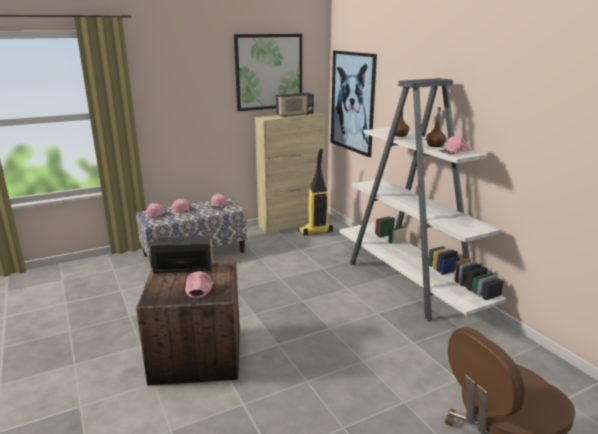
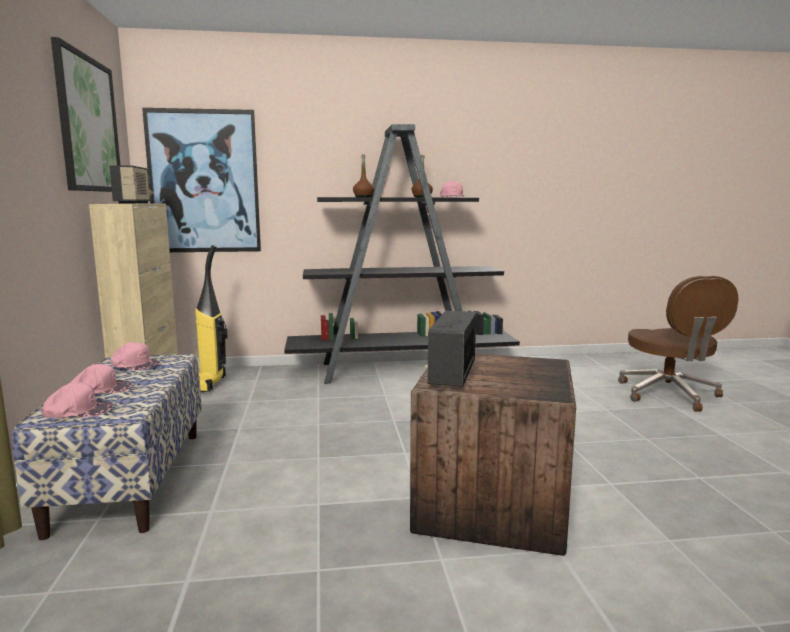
camera: 70 degrees left, 10 degrees down
(198, 288) = (522, 370): pink cap -> none
(409, 284) = (401, 370): white bookcase -> black bookcase

